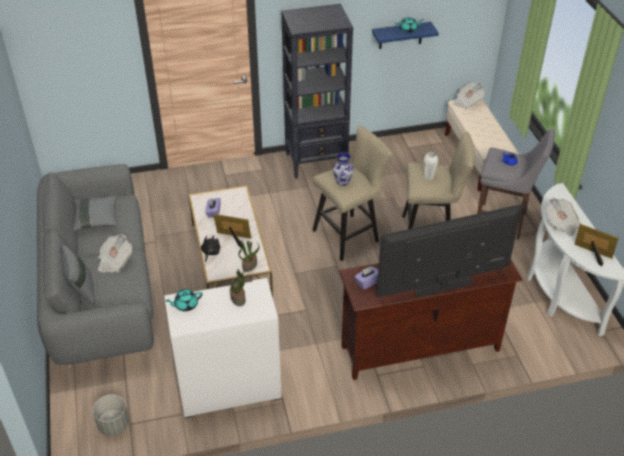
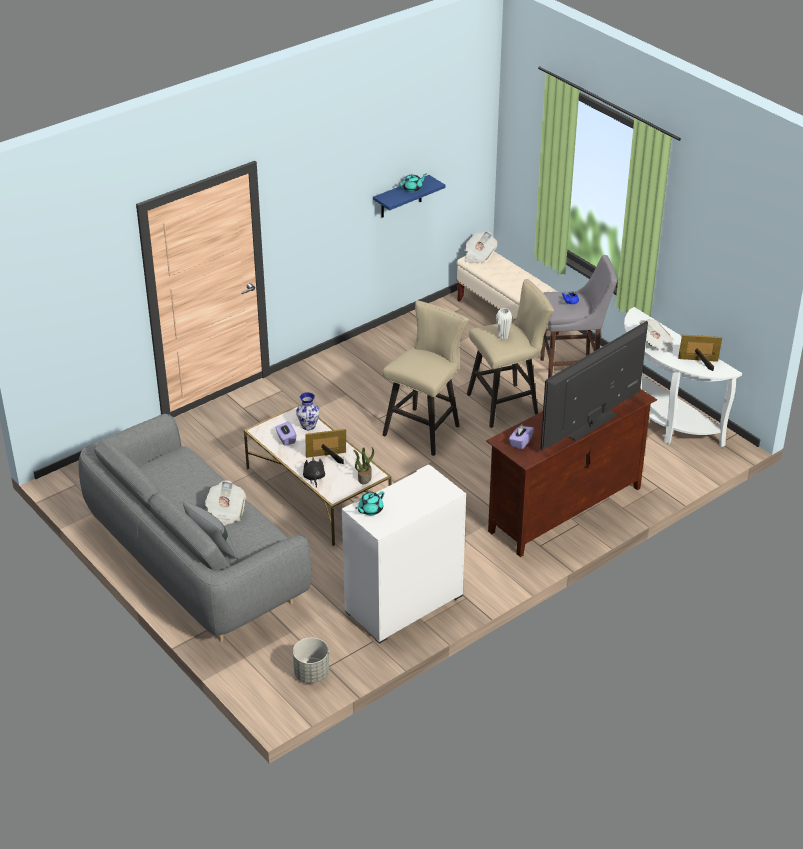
camera: 25 degrees left, 5 degrees down
(96, 220) = (169, 481): grey pillow -> none
(238, 298) = (416, 489): potted plant -> none
(316, 162) = (337, 366): black bookcase -> none
(343, 182) = (421, 365): vase -> vase (309, 426)

